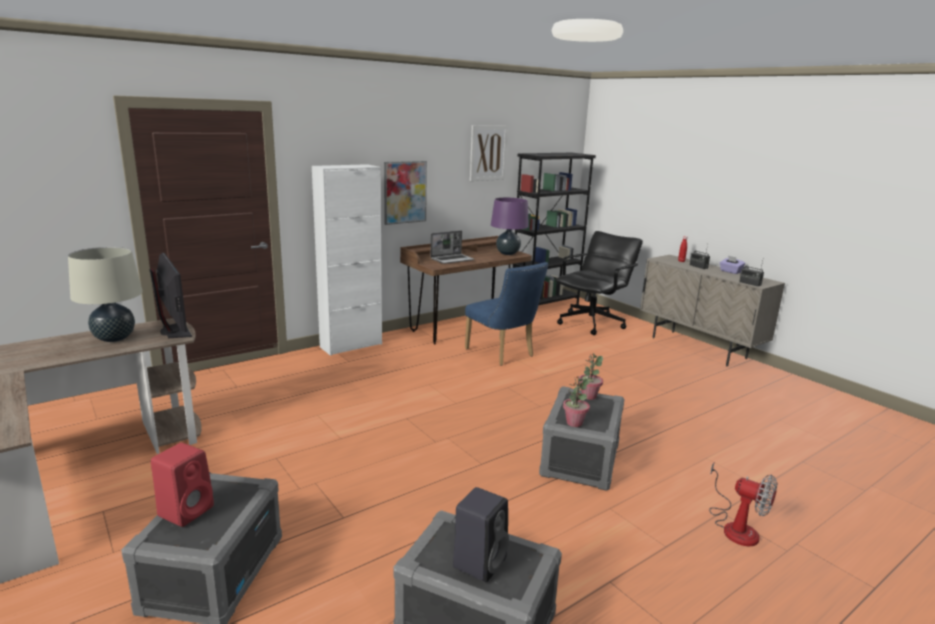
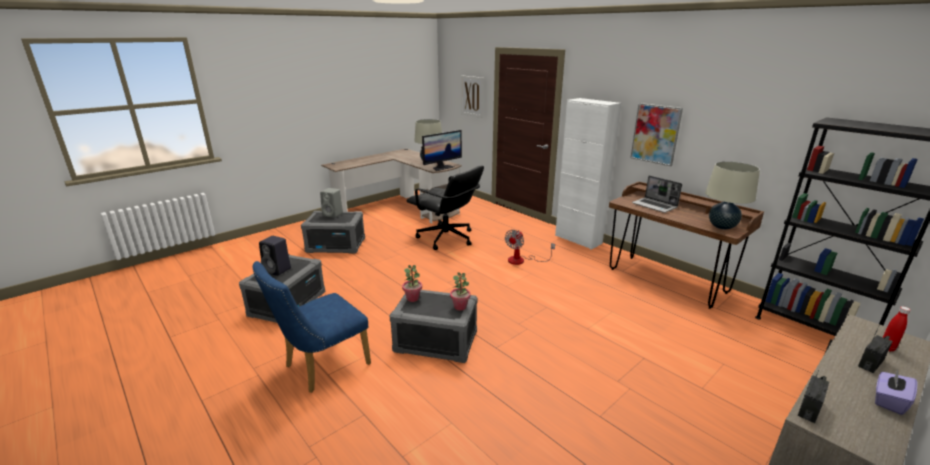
camera: 85 degrees right, 5 degrees up
(187, 510) = (333, 214): red speaker -> grey speaker
(488, 153) = (773, 110): picture -> picture (472, 96)
(503, 354) = (619, 303): blue chair -> blue chair (321, 367)
(507, 253) = (722, 226): purple table lamp -> beige table lamp
(592, 323) = (795, 369): black office chair -> black office chair (446, 238)
(735, 526) = (344, 419): fan -> fan (522, 260)

